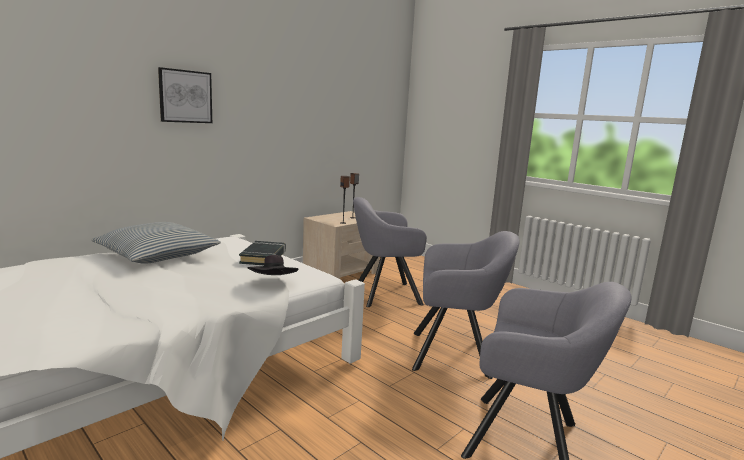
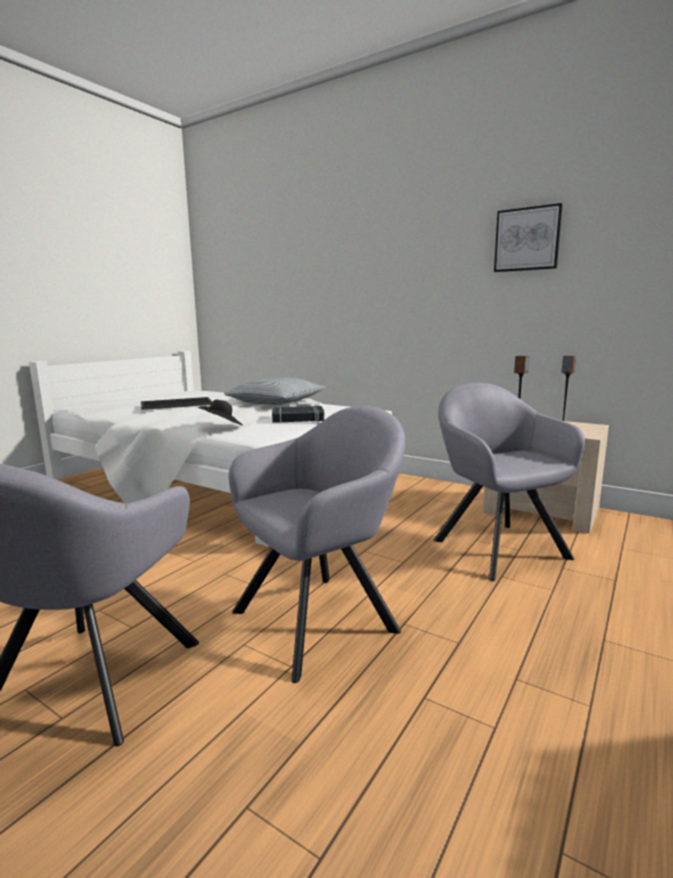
camera: 80 degrees right, 0 degrees up
(97, 294) = (176, 404): none -> tray
(185, 96) = (370, 268): picture -> picture (527, 239)
(456, 354) = (322, 618): grey armchair -> grey armchair turned 120 degrees counterclockwise

